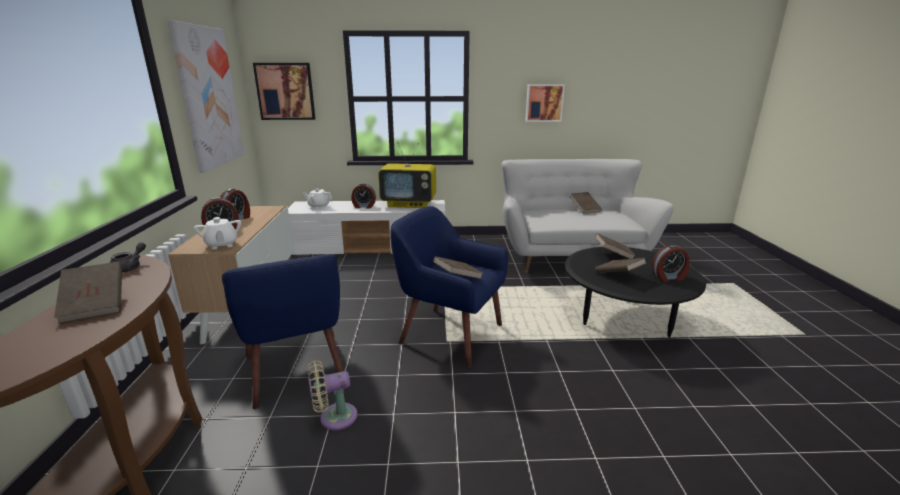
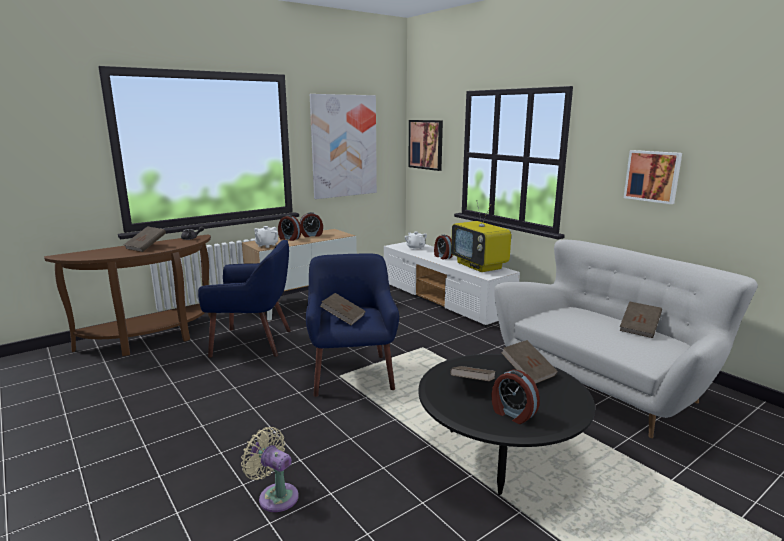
camera: 55 degrees right, 5 degrees down
(296, 370) = (253, 342): blue armchair -> blue armchair turned 120 degrees counterclockwise
(334, 418) = (216, 371): beige fan -> beige fan (275, 496)

